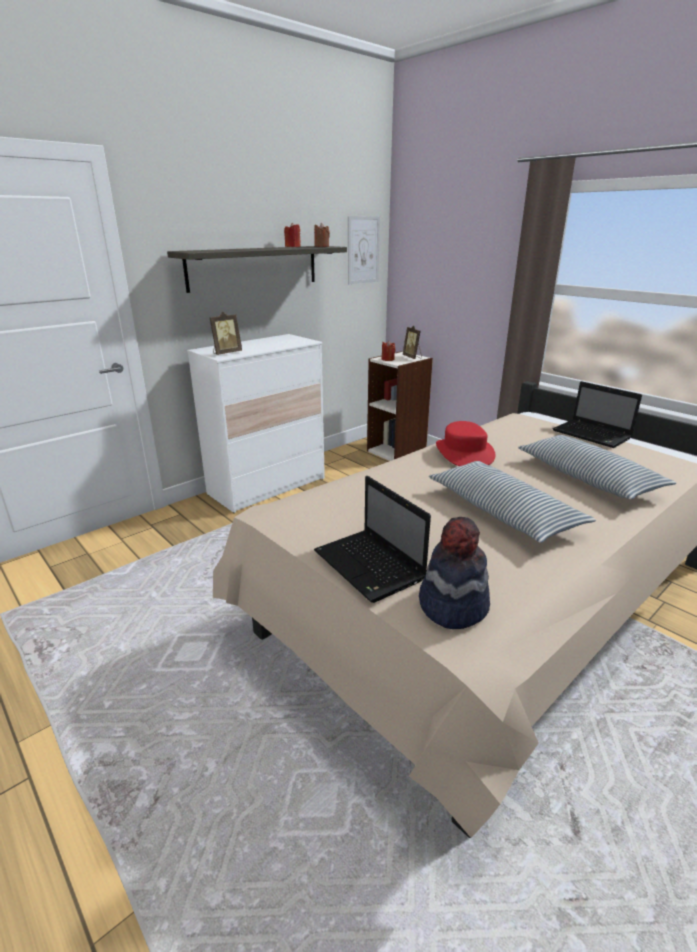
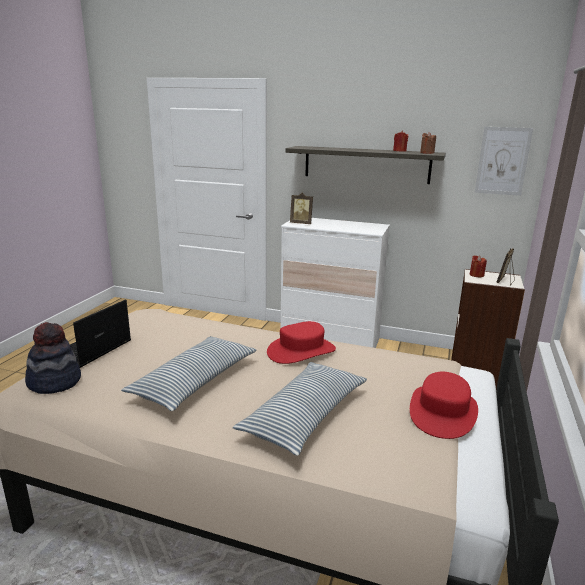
camera: 60 degrees right, 5 degrees down
(593, 435) = (442, 412): laptop -> red hat

